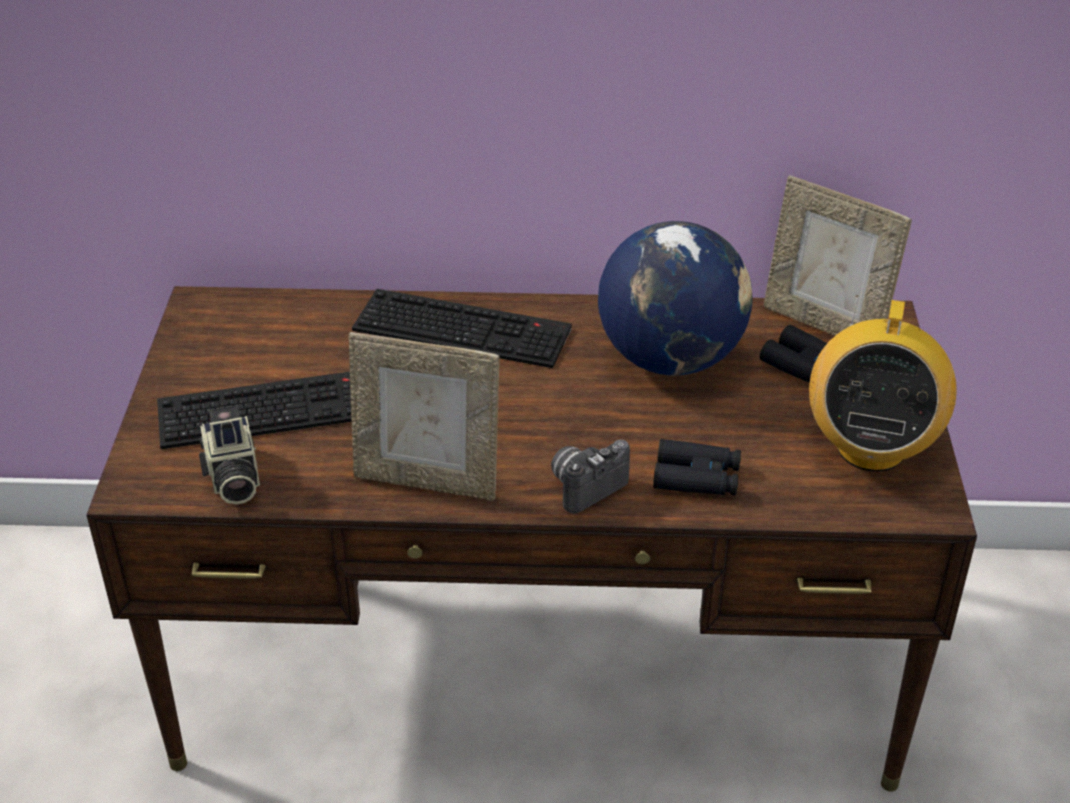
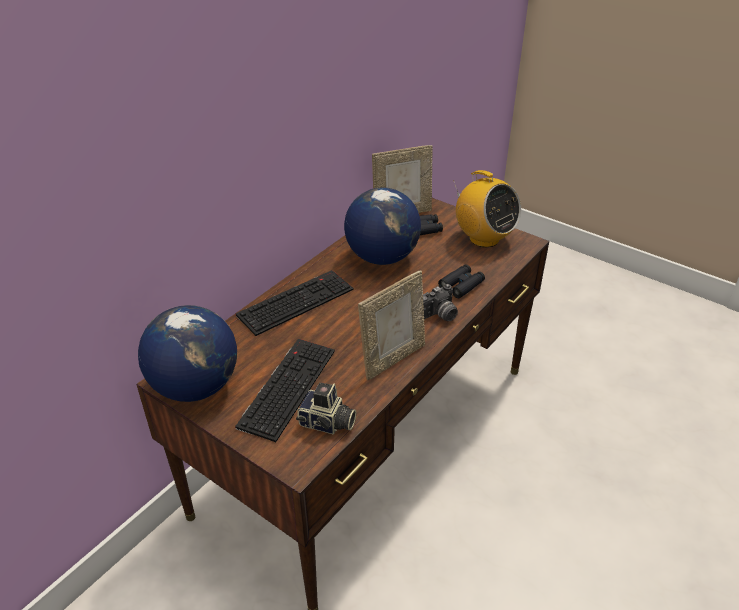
camera: 55 degrees left, 0 degrees up
(208, 332) = (195, 386): none -> globe
(585, 486) = (439, 315): camera -> camera turned 120 degrees counterclockwise

